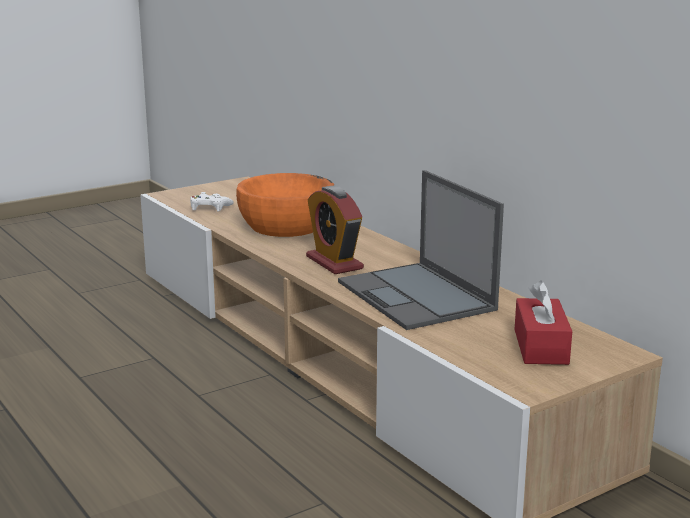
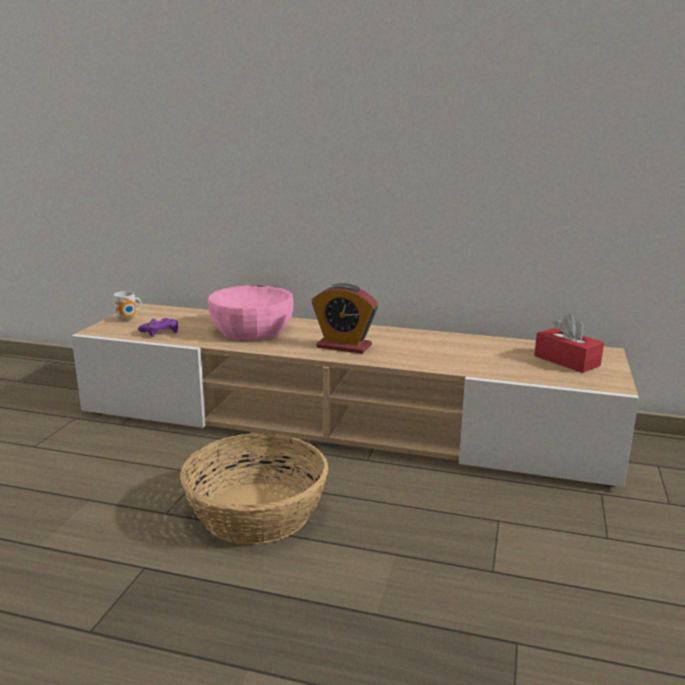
camera: 40 degrees left, 0 degrees up
(138, 404) = (256, 513): none -> basket
(209, 190) = (128, 319): none -> mug
(209, 207) = (160, 332): white game controller -> purple game controller
(286, 225) = (252, 330): orange bowl -> pink bowl
(417, 296) = (442, 353): laptop -> none

